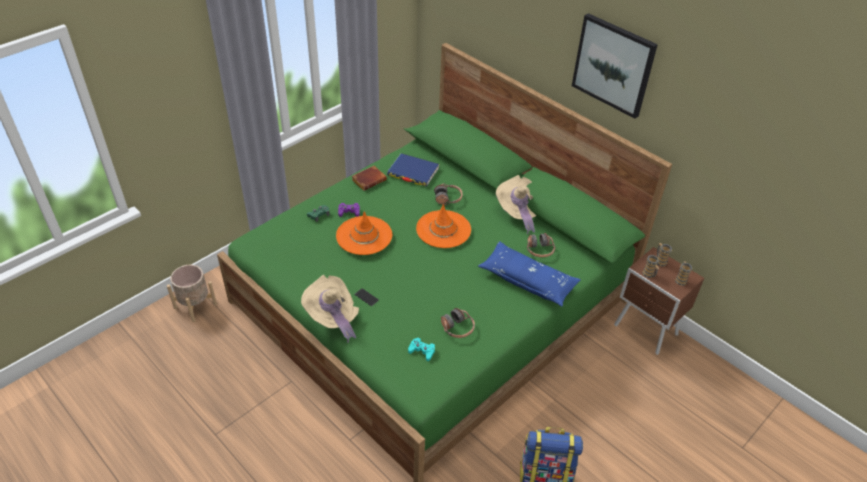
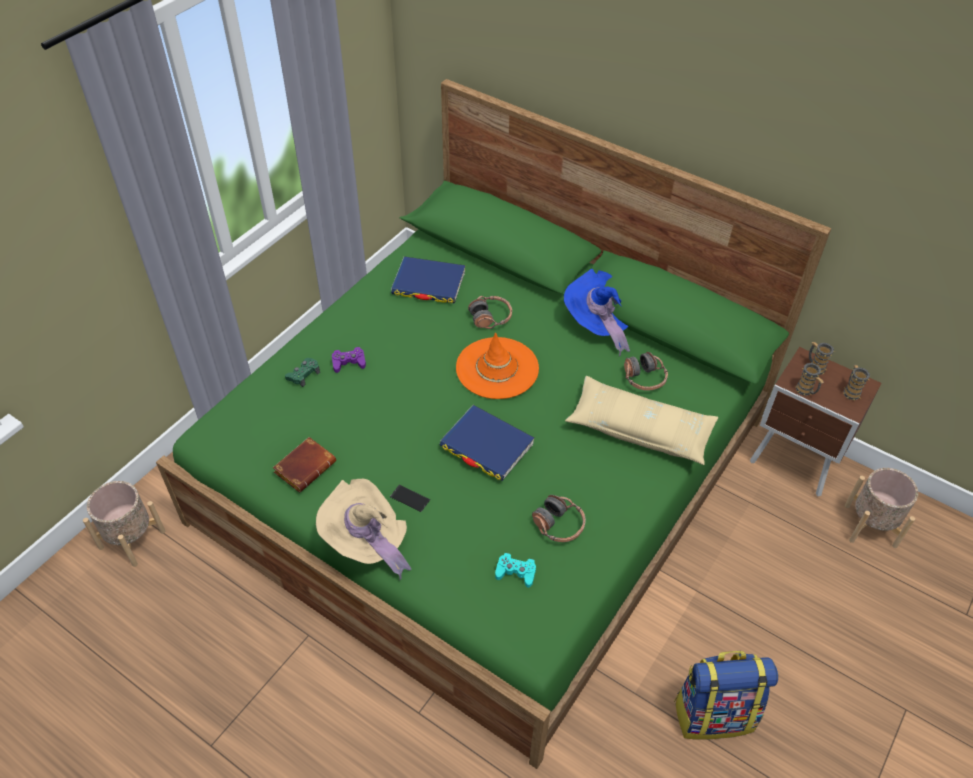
camera: 10 degrees left, 5 degrees up
(364, 235) = (382, 398): orange hat -> none
(369, 180) = (366, 306): brown book -> brown book (305, 466)
(424, 274) = (486, 445): none -> blue book
(518, 213) = (598, 325): beige hat -> blue hat
(528, 280) = (640, 429): blue pillow -> beige pillow
(613, 65) = (730, 89): picture -> none
(689, 379) = (870, 526): none -> beige planter

